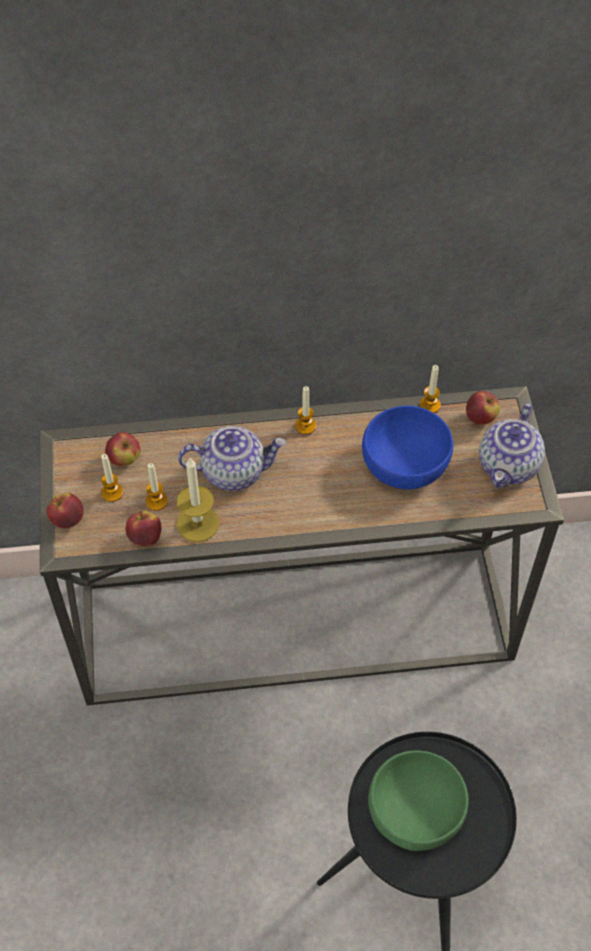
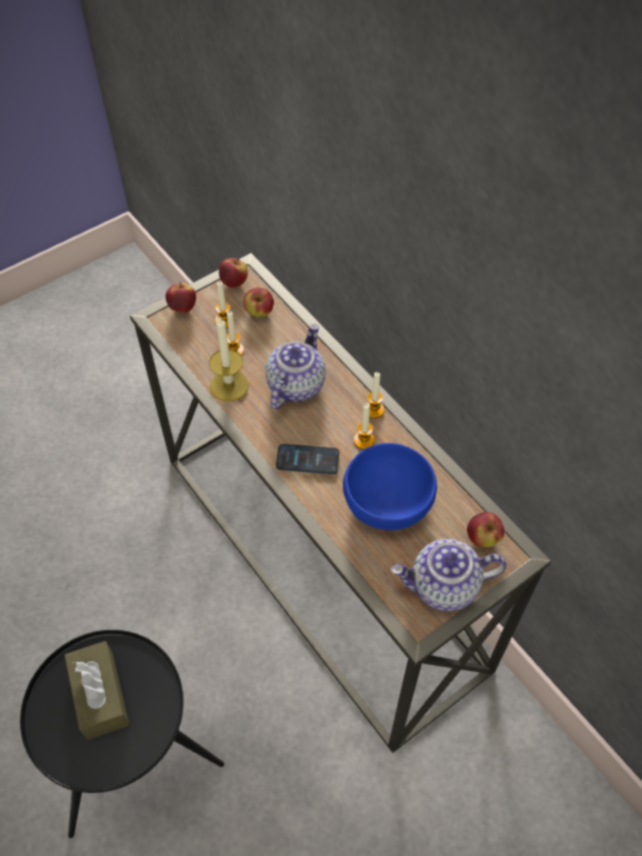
camera: 60 degrees right, 0 degrees up
(145, 537) = (195, 360): apple -> apple (234, 282)
(234, 471) = (295, 385): teapot -> teapot turned 120 degrees counterclockwise
(325, 500) = (307, 460): none -> phone
(416, 810) = (100, 695): green bowl -> brown tissue box
(430, 405) = (465, 490): candle -> candle (364, 440)

